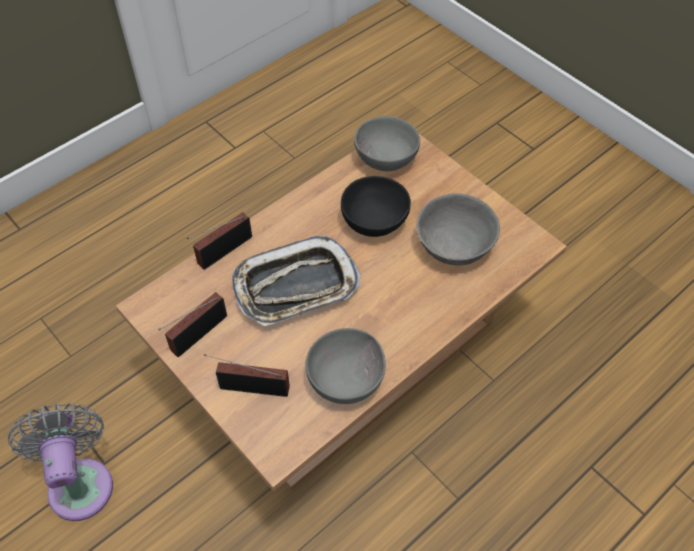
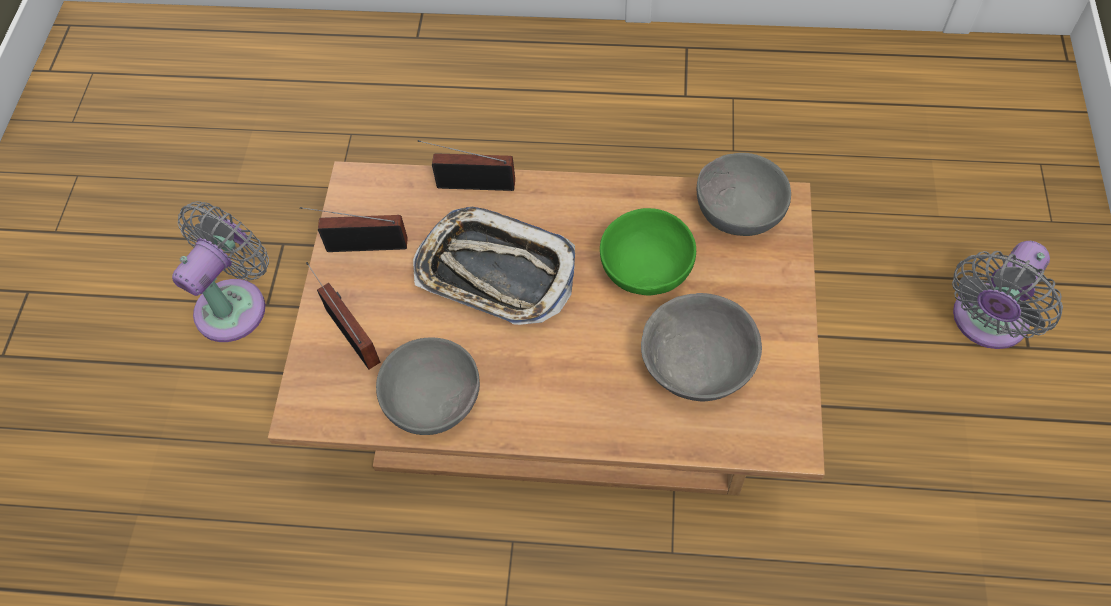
camera: 50 degrees right, 5 degrees up
(375, 223) = (646, 273): black bowl -> green bowl
(505, 151) = (986, 323): none -> grey fan

